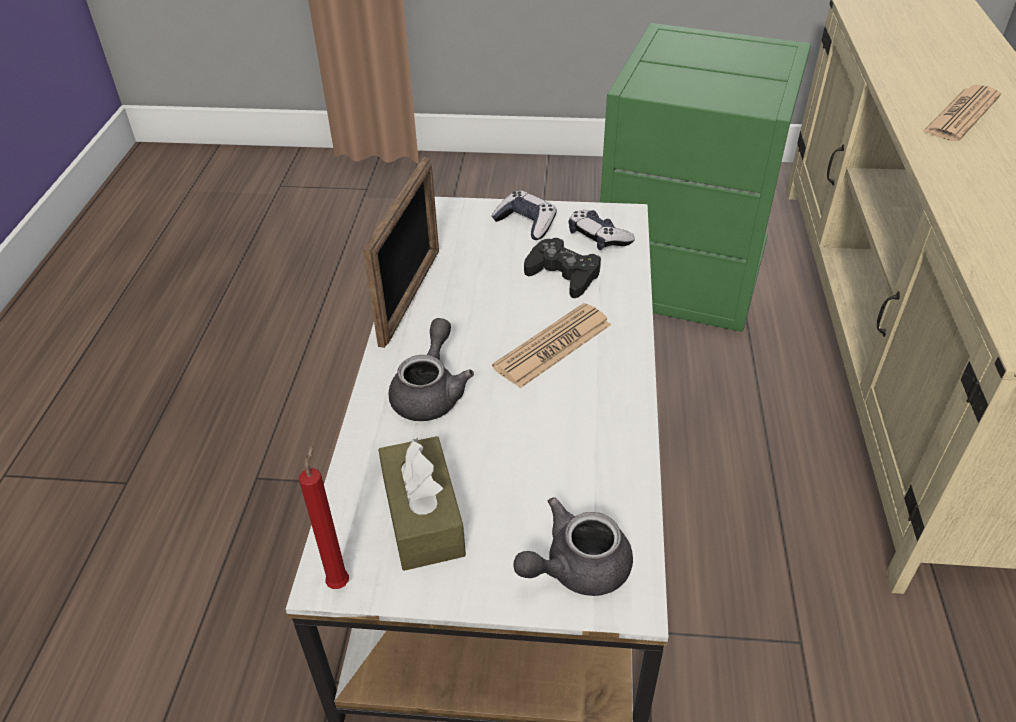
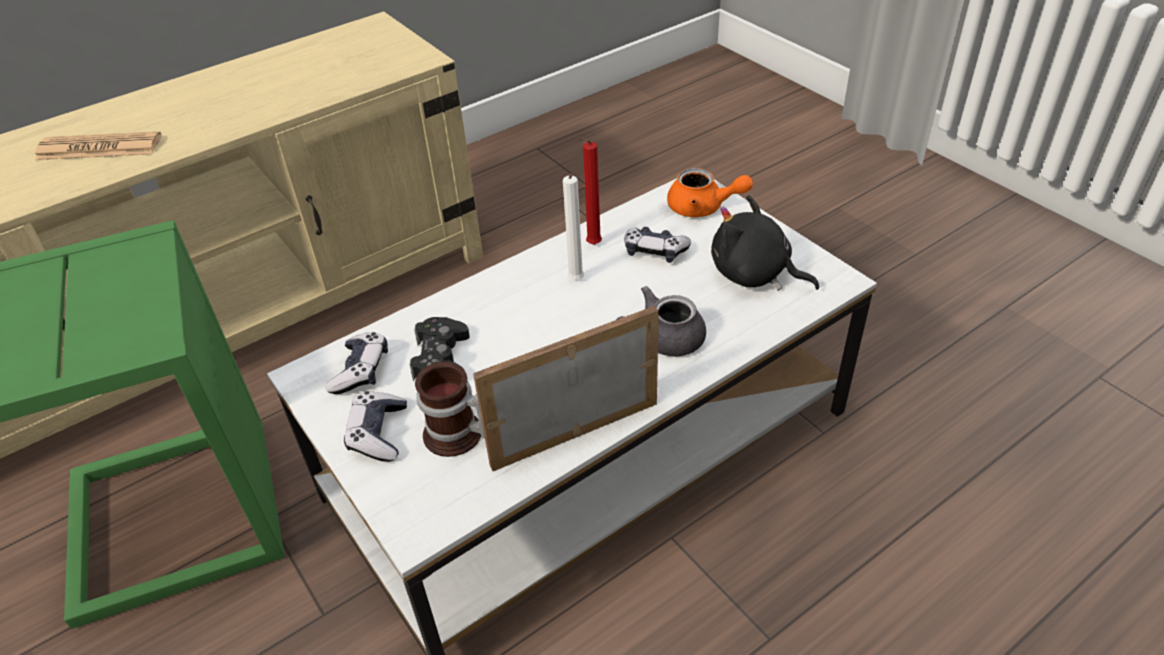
camera: 130 degrees left, 0 degrees up
(340, 581) = (834, 275): red candle -> red candle (591, 245)
(423, 516) = (754, 274): brown tissue box -> black plush toy
(478, 250) = (457, 437): none -> mug
(547, 470) = (655, 251): none -> game controller
(553, 346) = (540, 313): newspaper -> none
(568, 389) = (576, 281): none -> white candle
(576, 568) = (703, 208): grey teapot -> orange teapot

